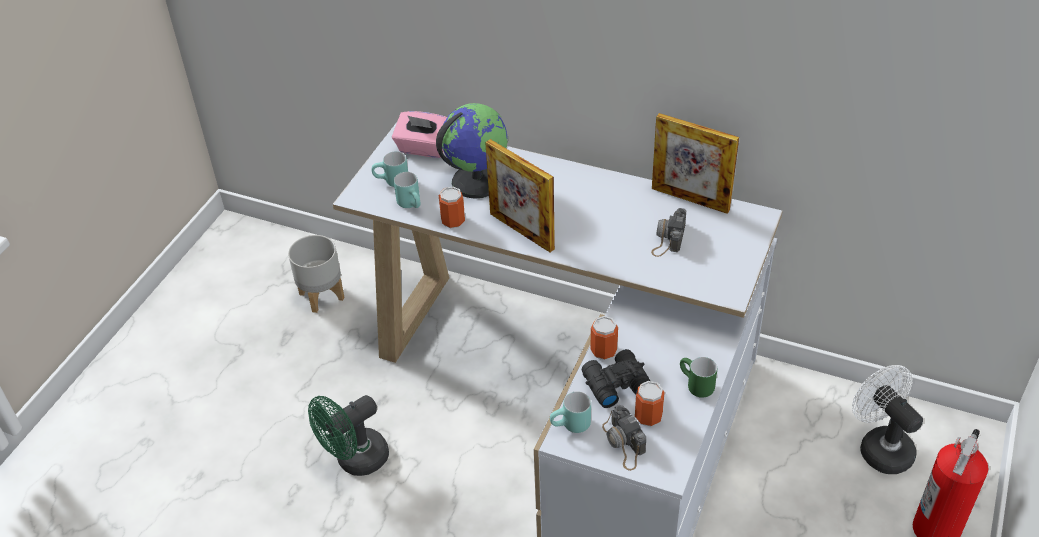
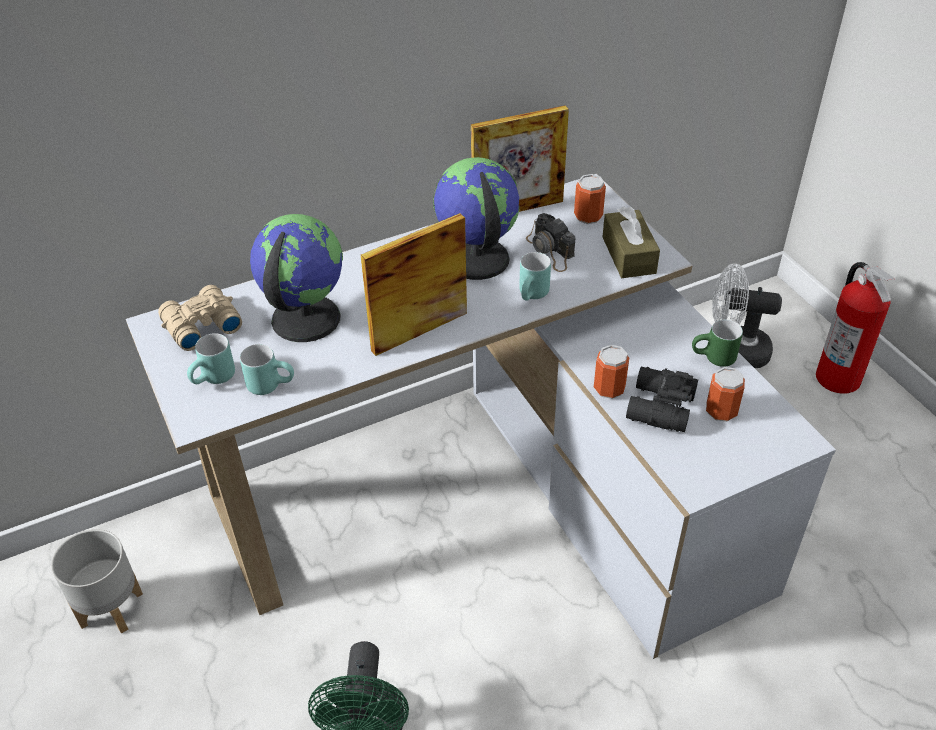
camera: 50 degrees left, 0 degrees up
(424, 148) = (200, 325): pink tissue box -> beige binoculars
(453, 221) = (339, 370): can -> can (588, 216)
(521, 231) = (419, 332): picture frame -> picture frame turned 150 degrees clockwise
(571, 427) = (683, 471): turquoise mug -> turquoise mug (533, 296)
(616, 212) = (475, 259): none -> globe
(624, 443) = (738, 447): camera -> none
(712, 276) = (628, 255): none -> brown tissue box

